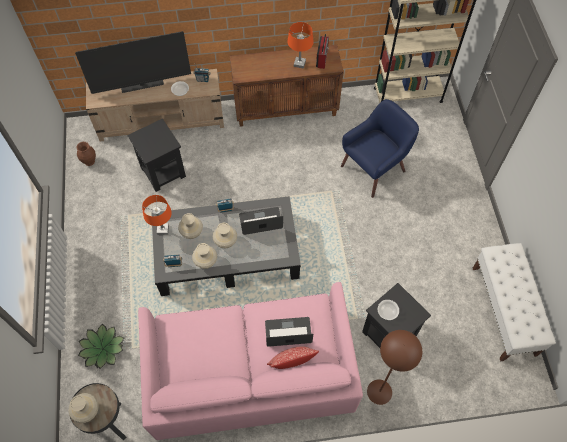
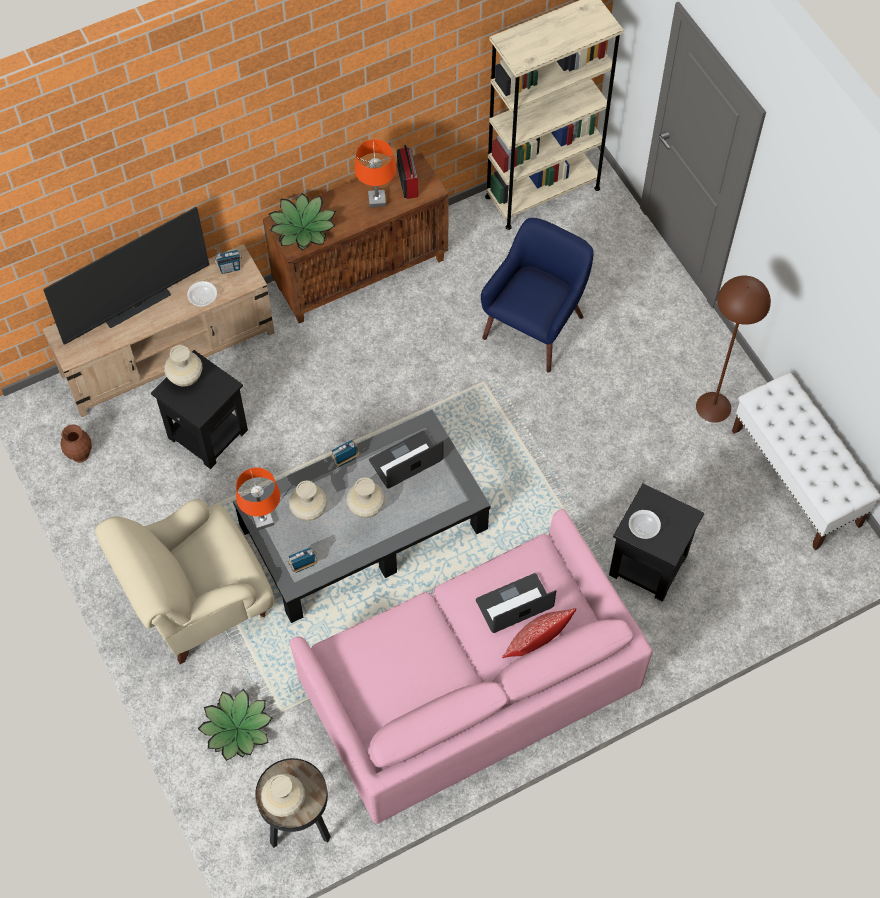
camera: 20 degrees left, 0 degrees up
(114, 265) = (198, 602): none -> beige armchair
(206, 262) = (350, 546): beige vase -> beige vase (186, 378)
(250, 67) = (302, 228): none -> potted plant
(379, 392) = (664, 649): brown floor lamp -> brown floor lamp (713, 407)

